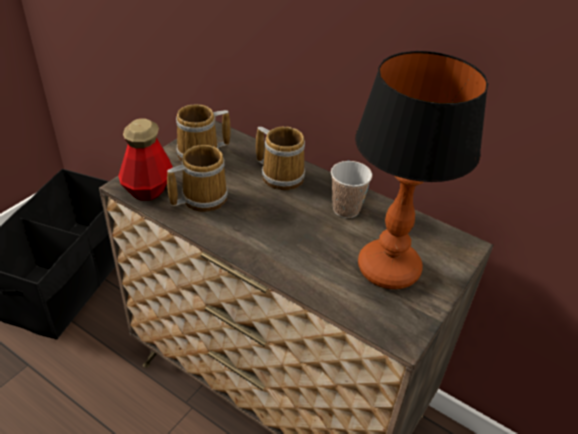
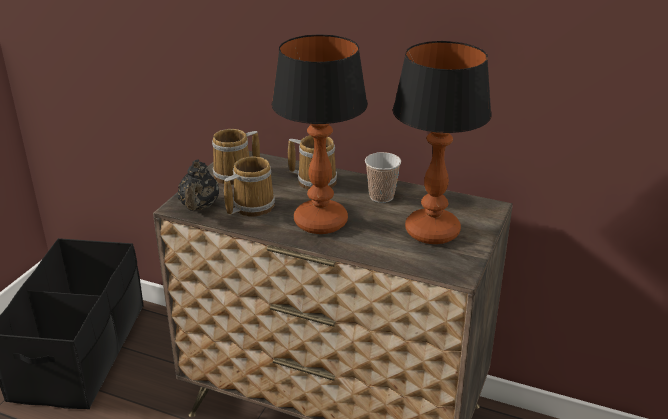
camera: 10 degrees left, 10 degrees down
(148, 189) = (199, 207): bottle -> black teapot
(266, 232) = (319, 222): none -> table lamp

